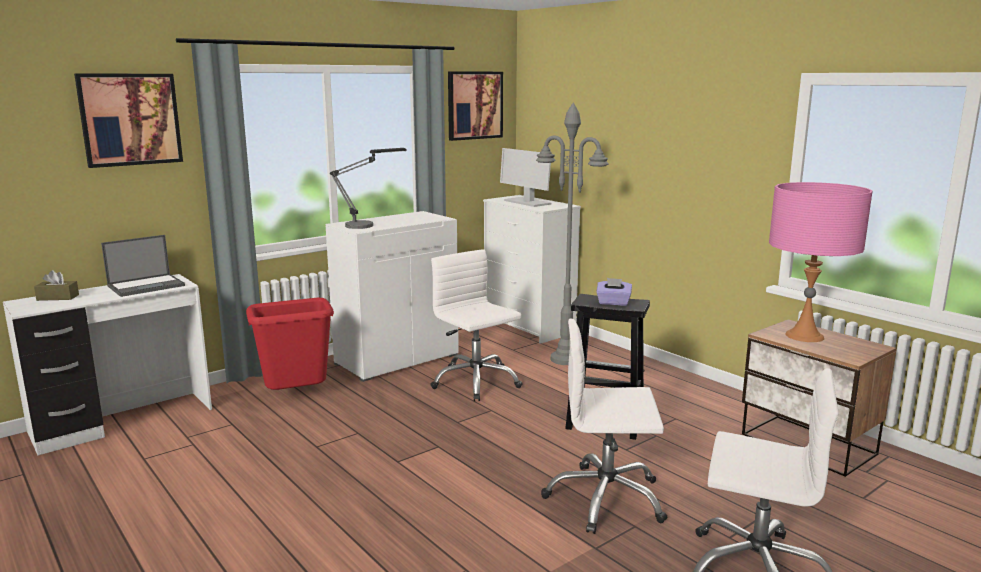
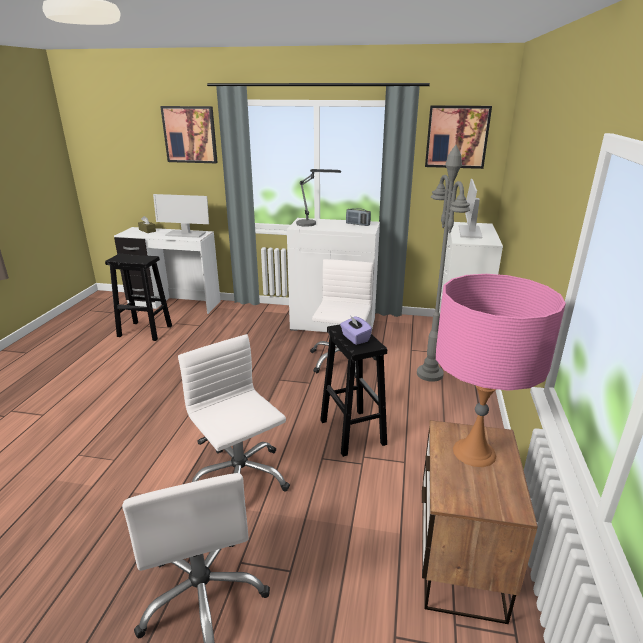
camera: 50 degrees right, 10 degrees up
(147, 286) = (185, 234): laptop -> monitor
(158, 465) = (144, 331): none -> black stool
(297, 397) = (247, 324): red trash can -> none
(413, 216) = (357, 224): none -> radio

